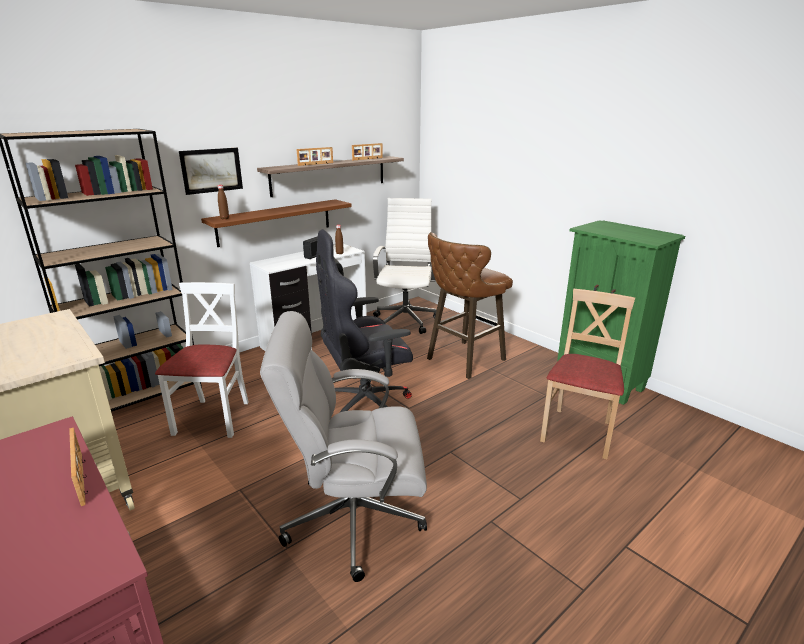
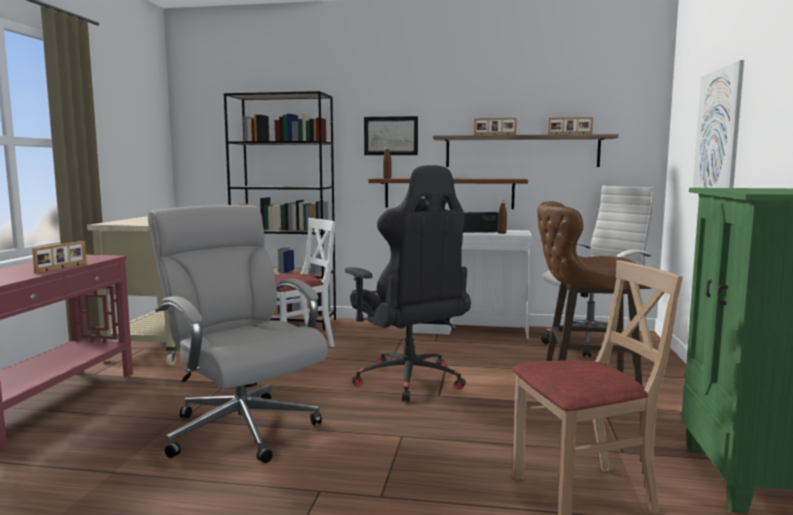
camera: 50 degrees right, 15 degrees down
(366, 405) = (408, 380): black office chair -> black office chair turned 150 degrees counterclockwise
(502, 167) = (717, 132): none -> picture

